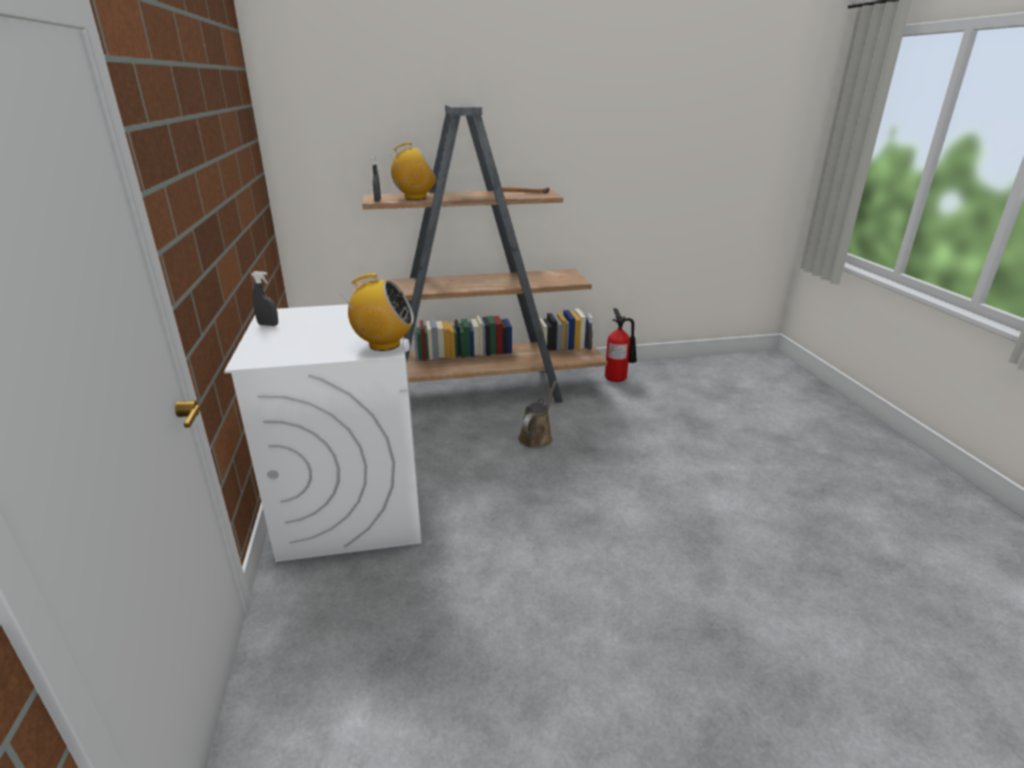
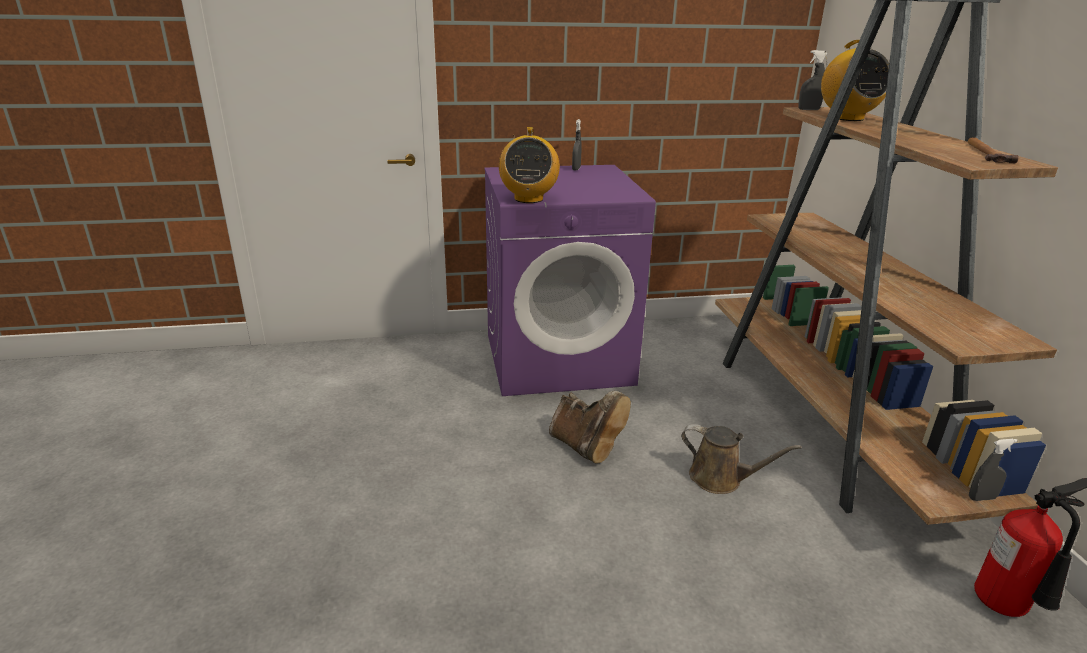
camera: 90 degrees right, 0 degrees up
(352, 505) = (559, 358): white washing machine -> purple washing machine
(505, 492) = (586, 447): none -> brown boot

